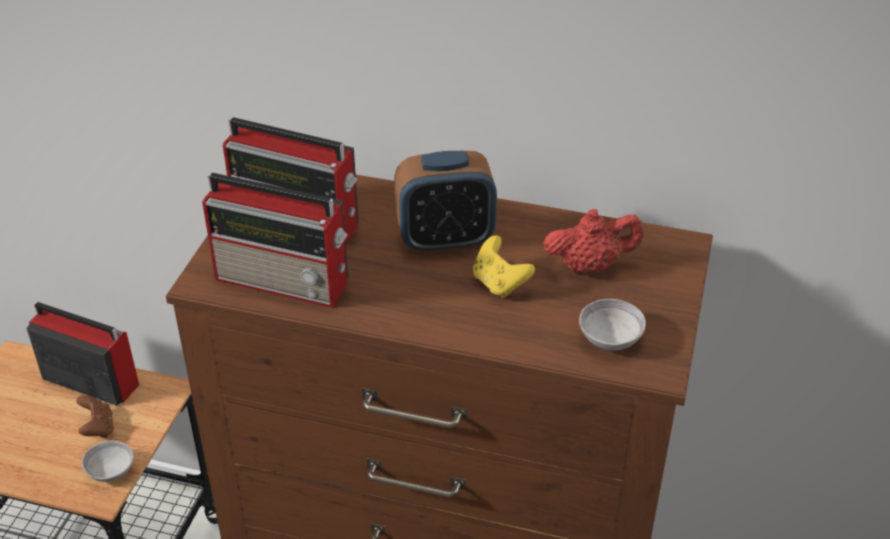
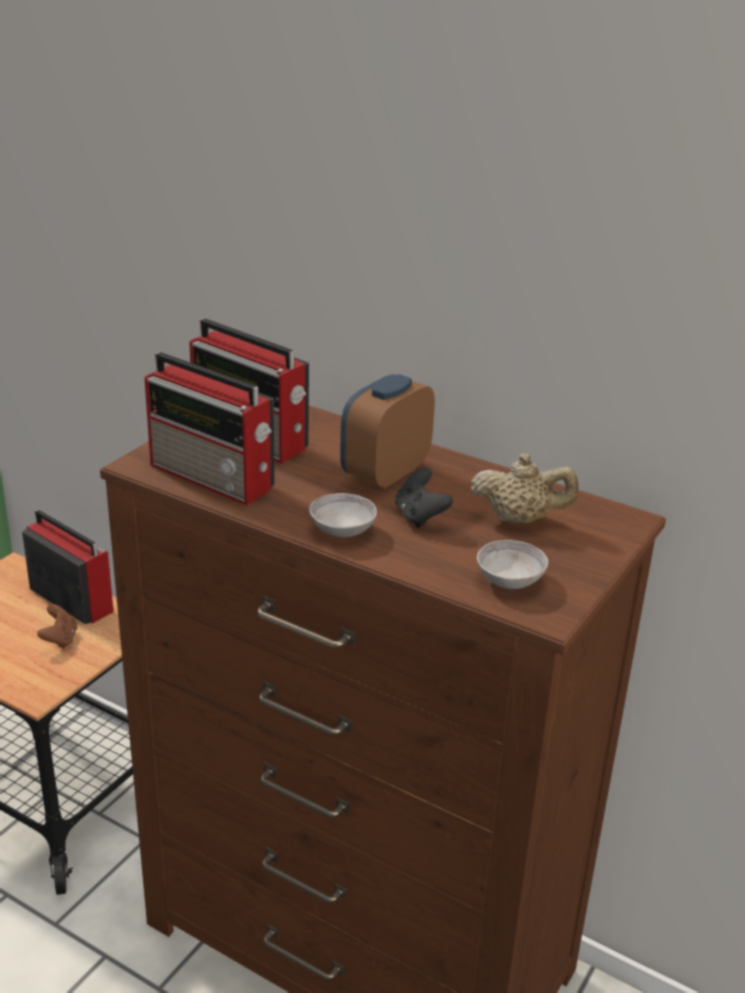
camera: 15 degrees right, 10 degrees down
(110, 471) = (55, 677): grey bowl -> grey bowl (342, 530)
(445, 240) = (385, 473): alarm clock -> alarm clock turned 120 degrees clockwise
(499, 283) = (420, 516): yellow game controller -> black game controller
(590, 266) = (520, 519): red teapot -> beige teapot

